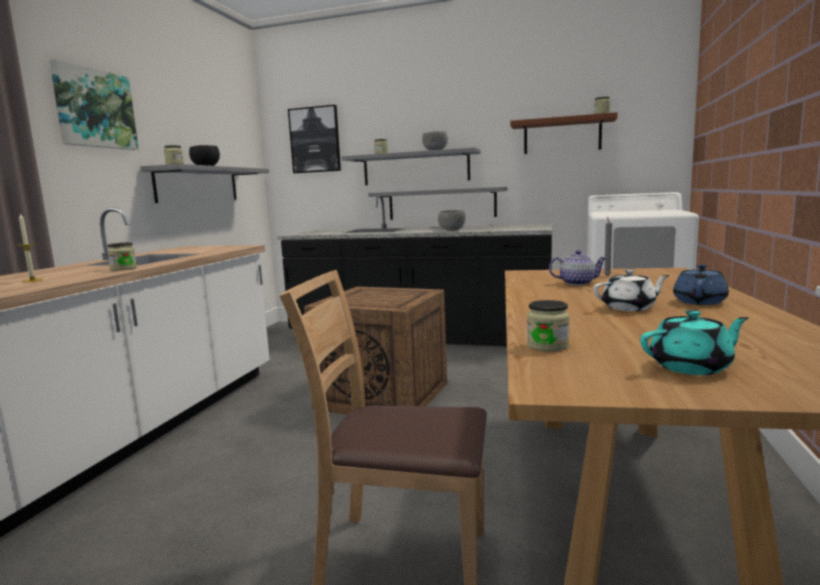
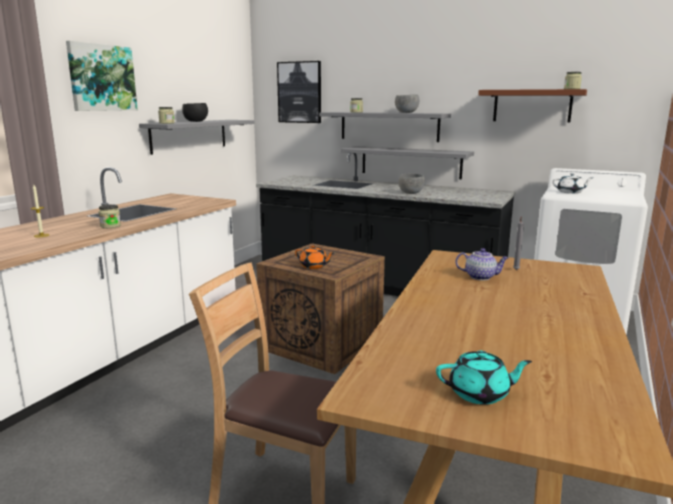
camera: 10 degrees right, 5 degrees up
(372, 303) = (314, 266): none -> orange teapot
(547, 346) = (390, 353): jar -> none
(629, 308) = (496, 317): white teapot -> white teapot (570, 192)
(700, 301) = (564, 317): blue teapot -> none

